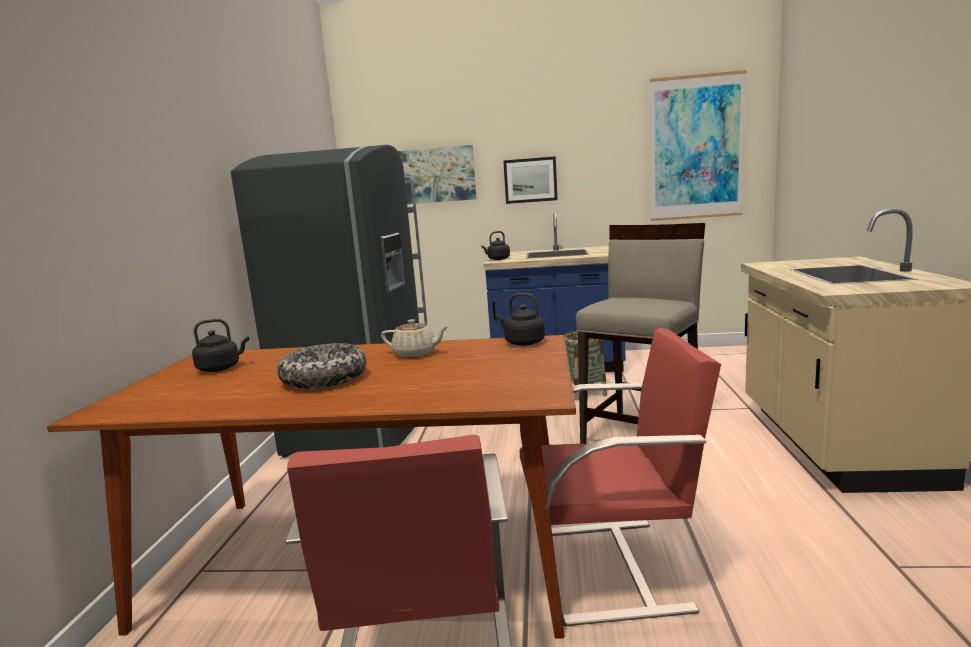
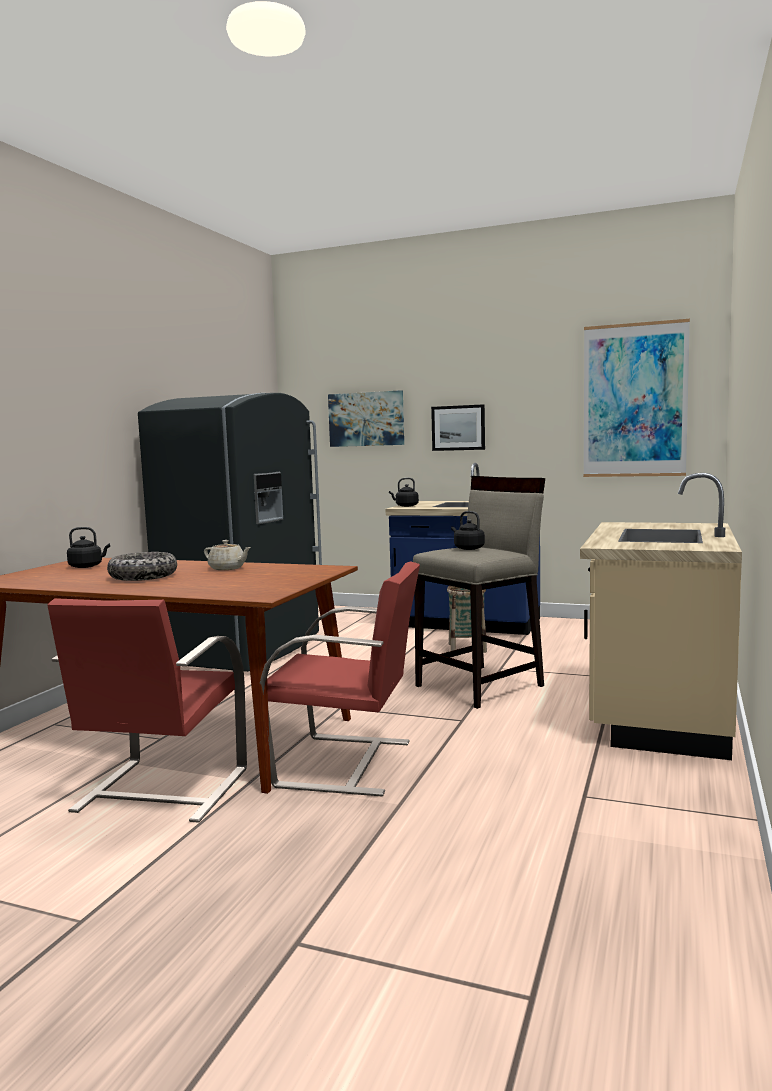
camera: 15 degrees right, 5 degrees down
(522, 342) = (315, 568): black kettle -> black kettle (467, 548)

